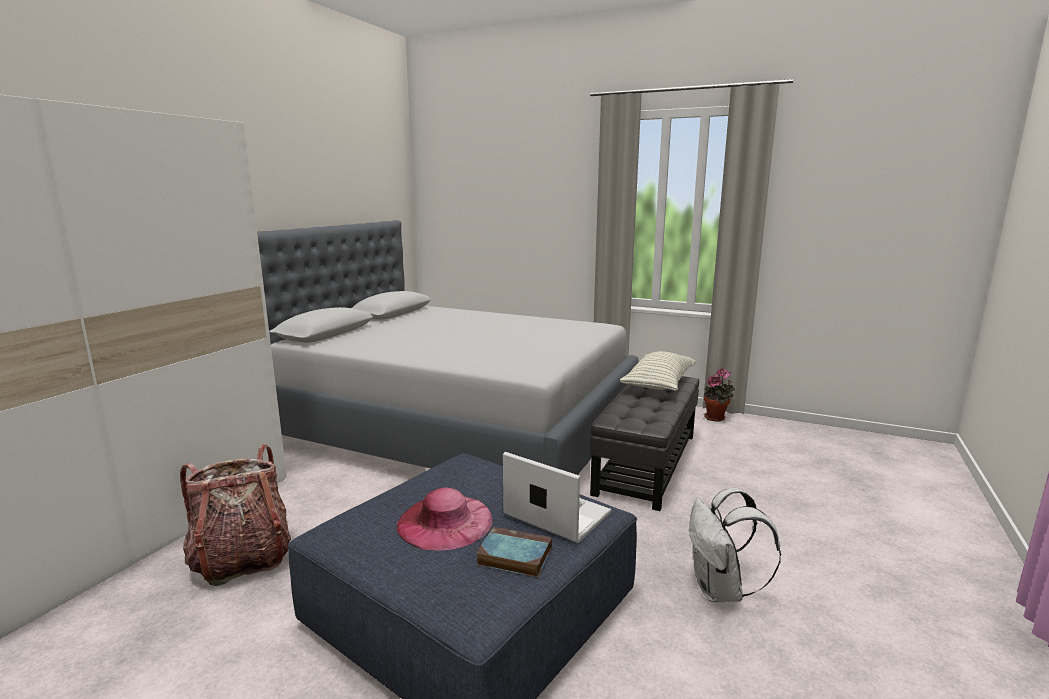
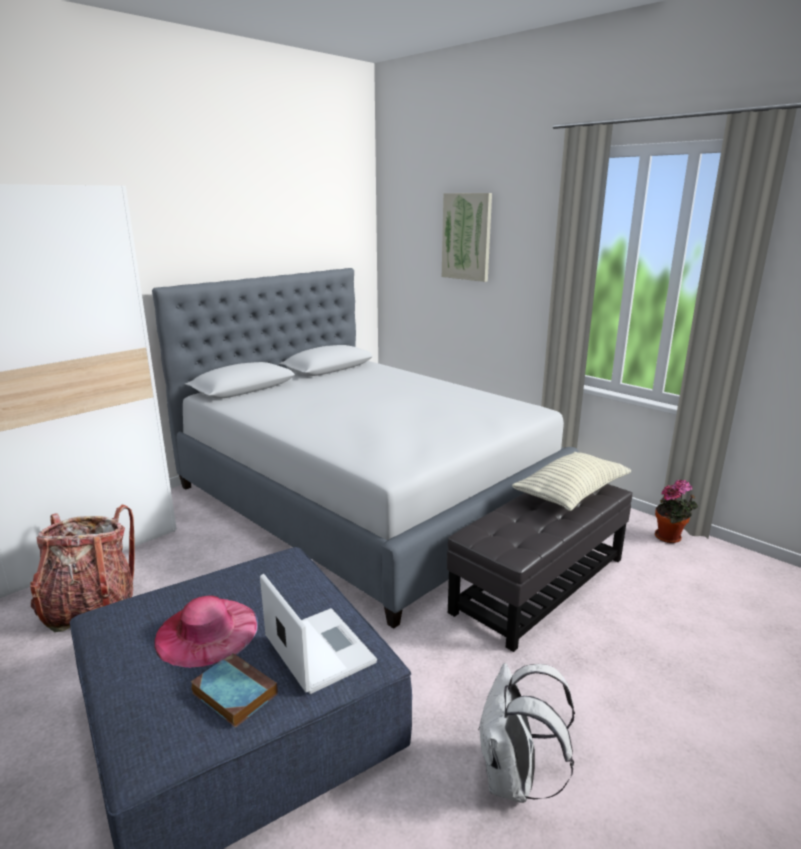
camera: 20 degrees right, 5 degrees up
(510, 188) = (467, 237): none -> picture

